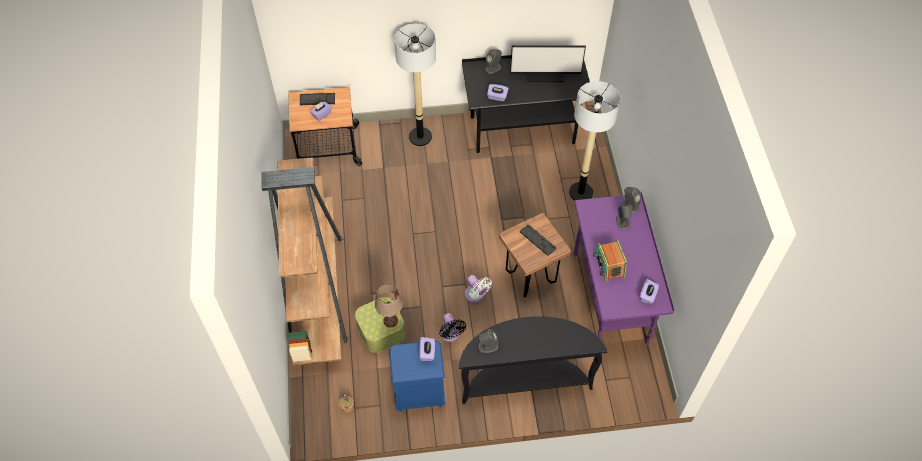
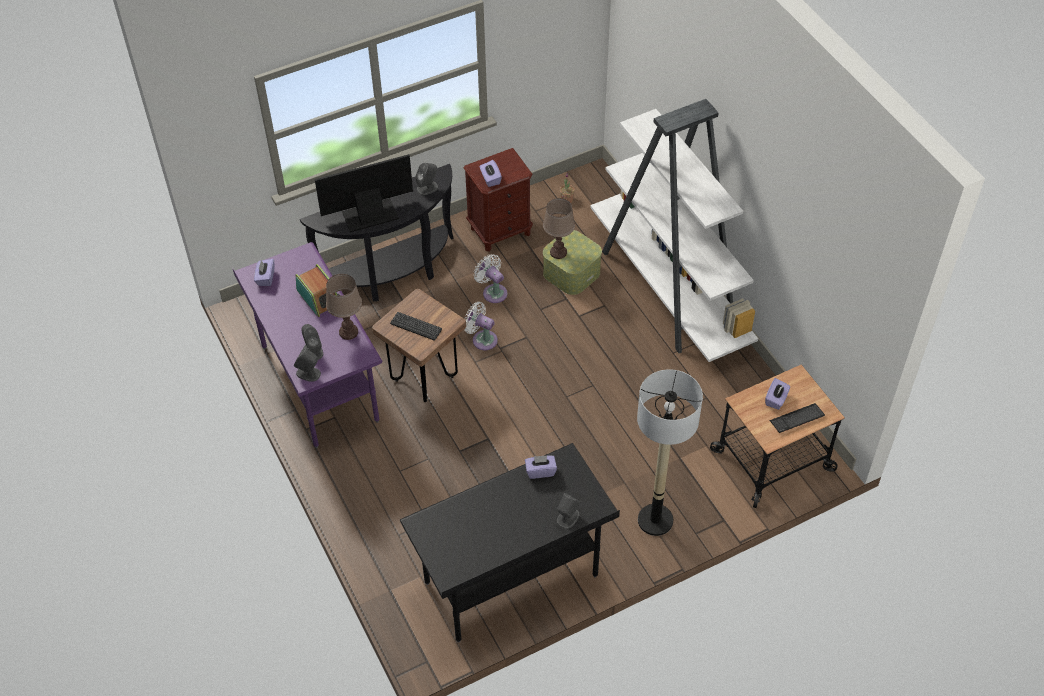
camera: 160 degrees right, 5 degrees down
(316, 289) = (669, 291): brown bookcase -> white bookcase
(419, 393) = (500, 231): blue nightstand -> brown nightstand
(450, 335) = (493, 292): black fan -> white fan
(545, 74) = (485, 532): monitor -> monitor (370, 214)
(581, 192) = (393, 510): floor lamp -> none
(593, 228) = (348, 332): none -> brown table lamp

